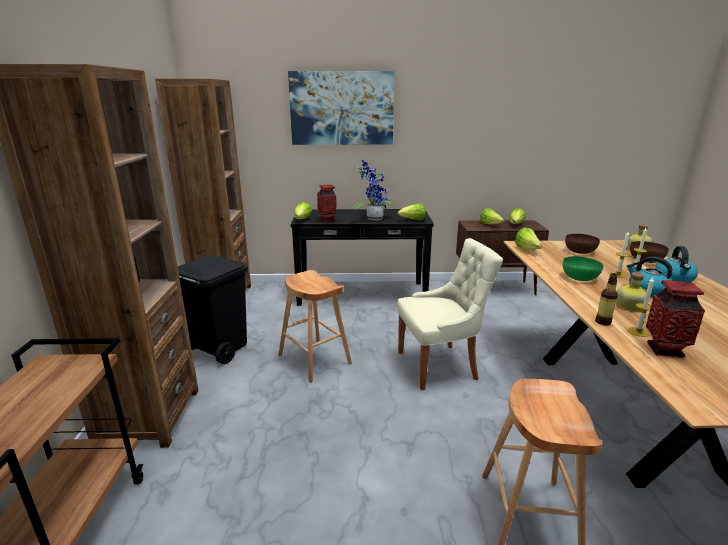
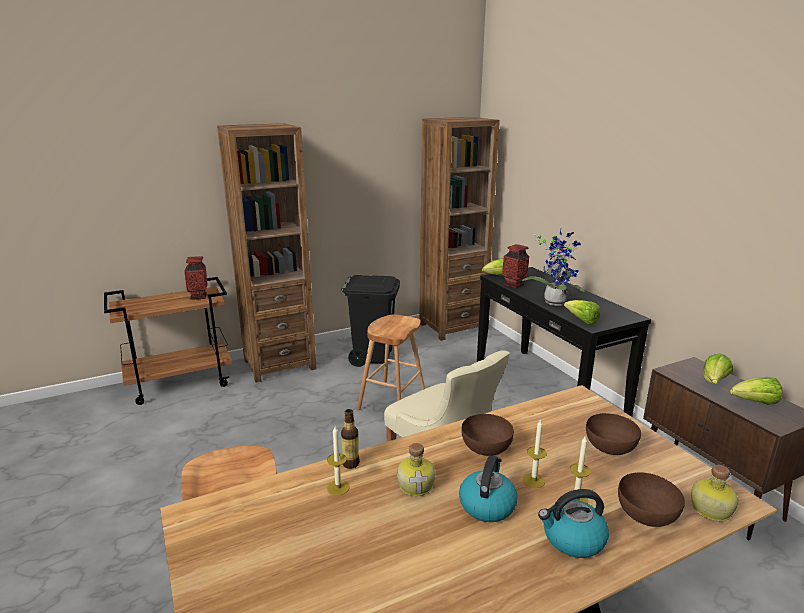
camera: 65 degrees right, 0 degrees up
(342, 108) = (587, 161): picture -> none
(527, 250) = (561, 404): lettuce -> none
(580, 277) = (486, 448): green bowl -> brown bowl
(664, 350) = (299, 503): vase -> vase (198, 296)

